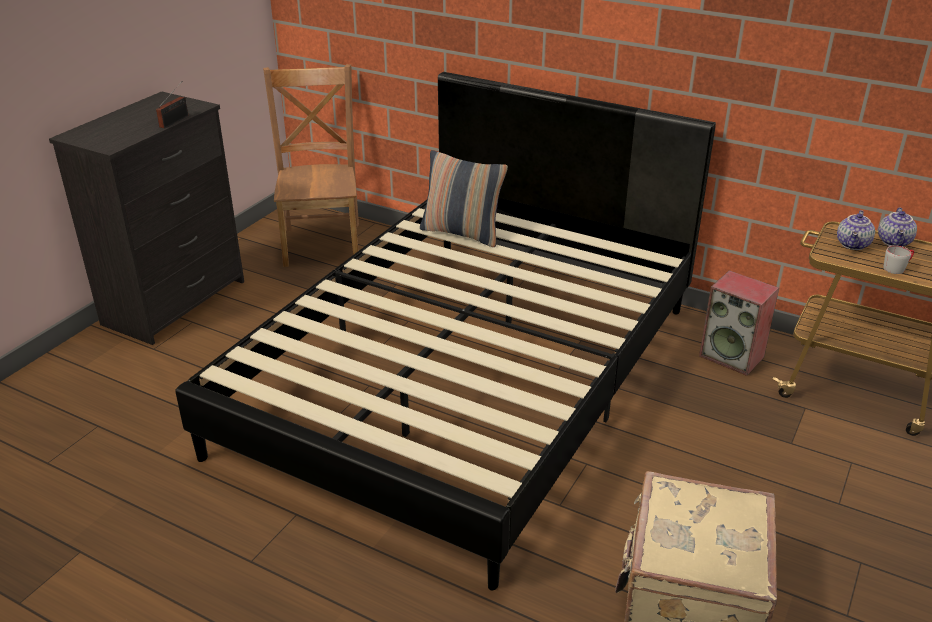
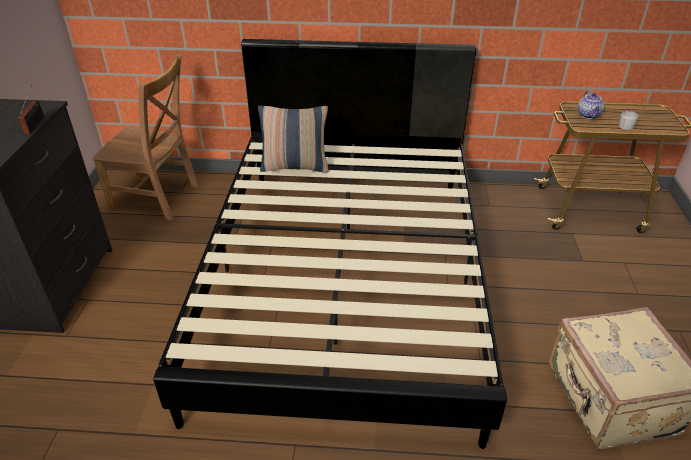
camera: 25 degrees left, 5 degrees up
(322, 242) = (158, 198): brown chair -> brown chair turned 135 degrees clockwise
(732, 356) = (506, 210): speaker -> none
(895, 242) = (610, 108): teapot -> none

